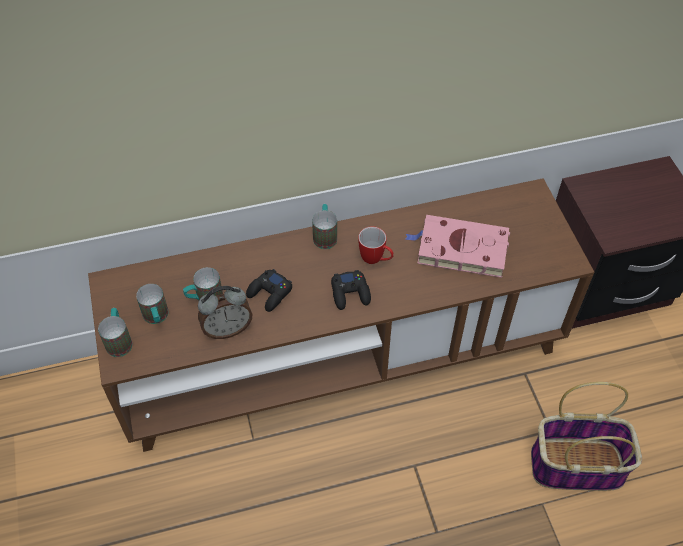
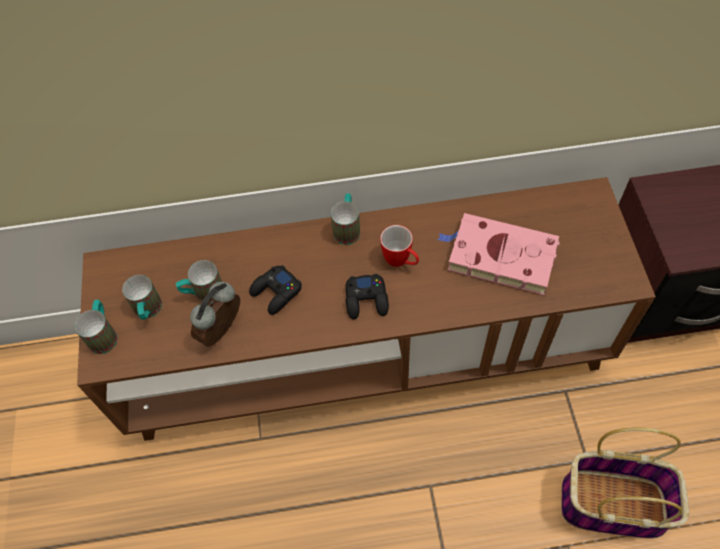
camera: 10 degrees right, 5 degrees up
(227, 329) = (223, 331): alarm clock -> alarm clock turned 135 degrees clockwise

